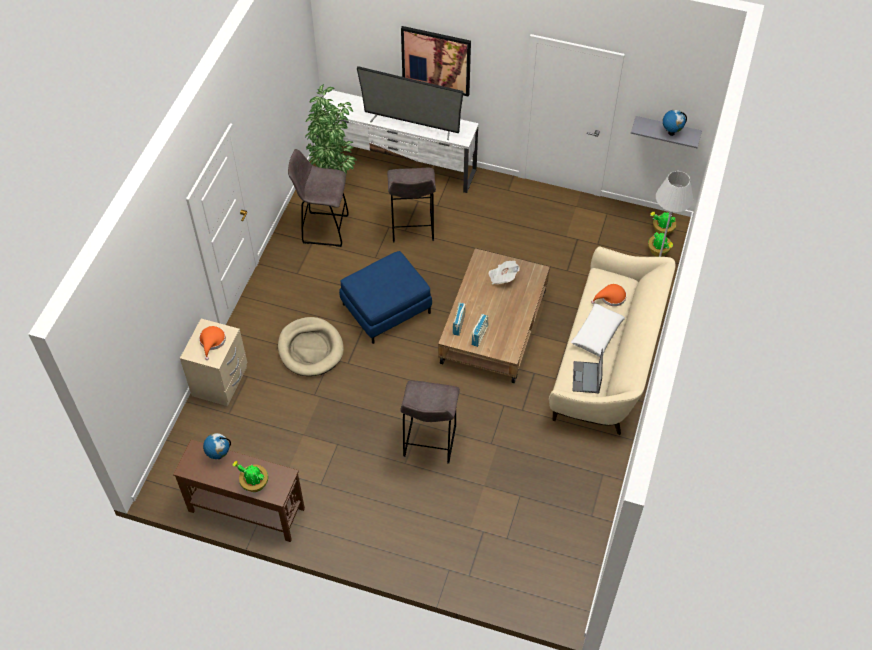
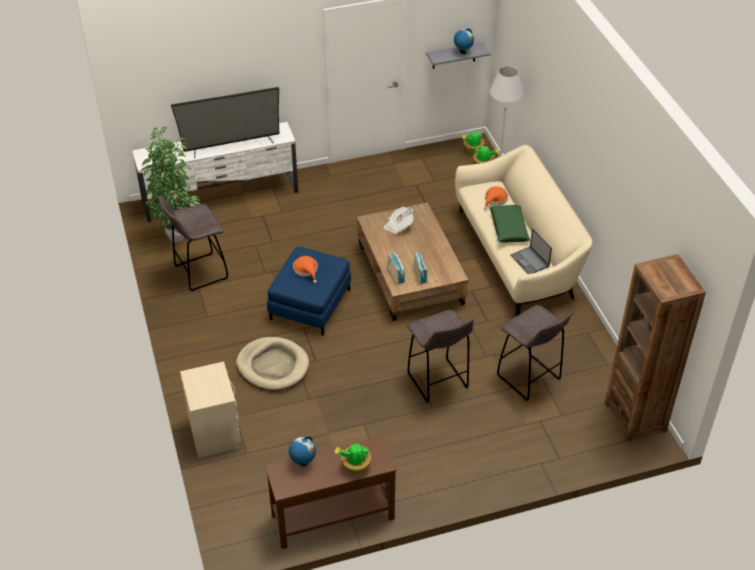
camera: 35 degrees left, 10 degrees down
(212, 342) = (208, 383): orange hat -> orange hat (306, 270)
(412, 228) = (276, 237): grey stool -> grey stool (530, 378)
(436, 60) = (237, 73): picture -> none
(570, 581) = (635, 417): none -> brown bookcase
(597, 334) = (508, 228): white pillow -> green pillow

